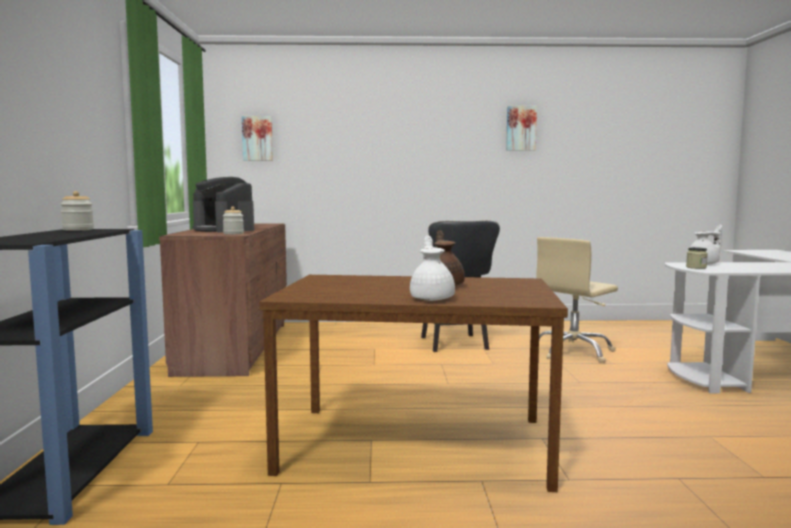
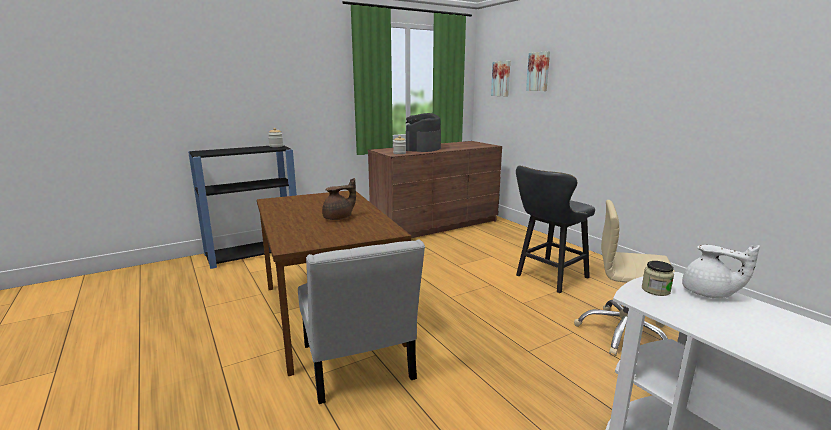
camera: 60 degrees right, 10 degrees up
(432, 298) = (285, 223): white teapot -> none
(521, 128) = (727, 62): picture -> picture (538, 71)
(561, 450) = (358, 366): none -> white chair

